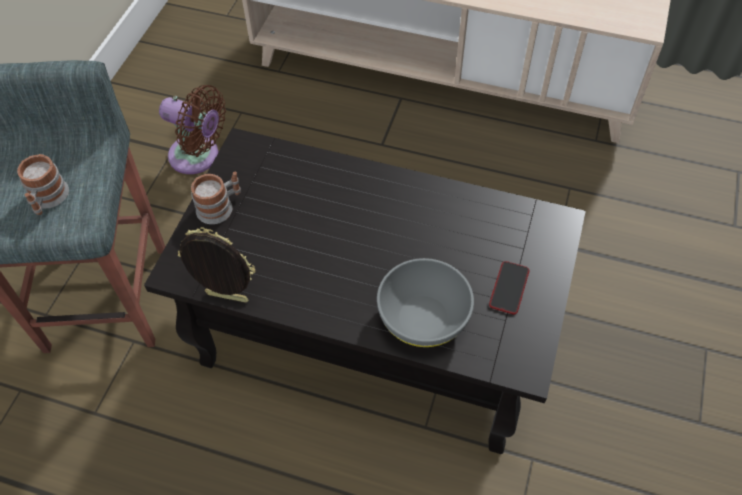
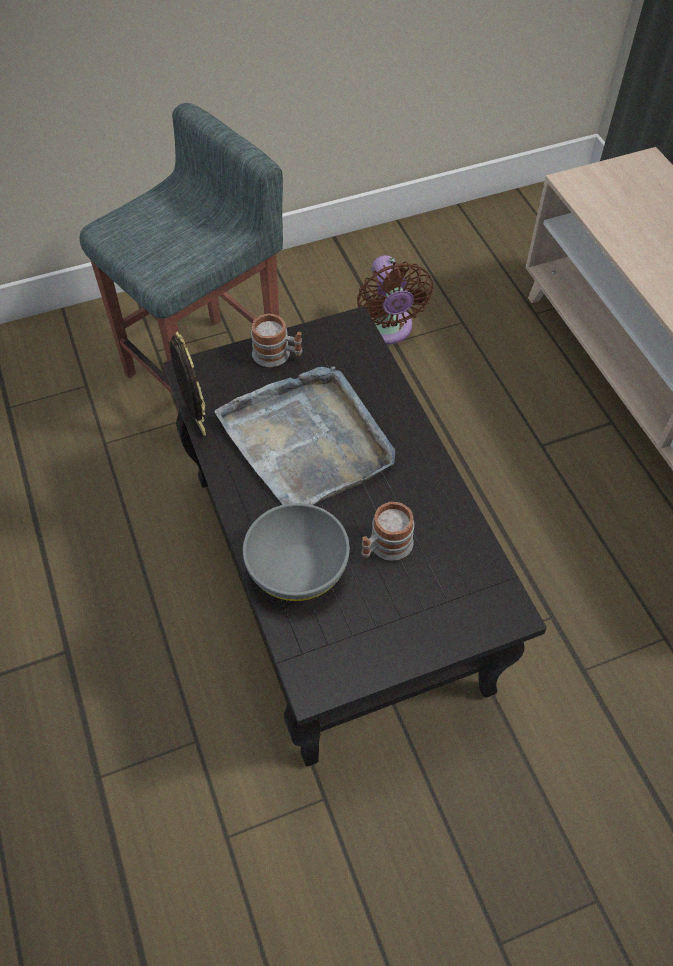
camera: 50 degrees right, 0 degrees up
(48, 199) = (163, 246): mug -> mug (385, 546)
(318, 240) = (308, 441): none -> grey tray
(509, 288) = (391, 616): phone -> none

